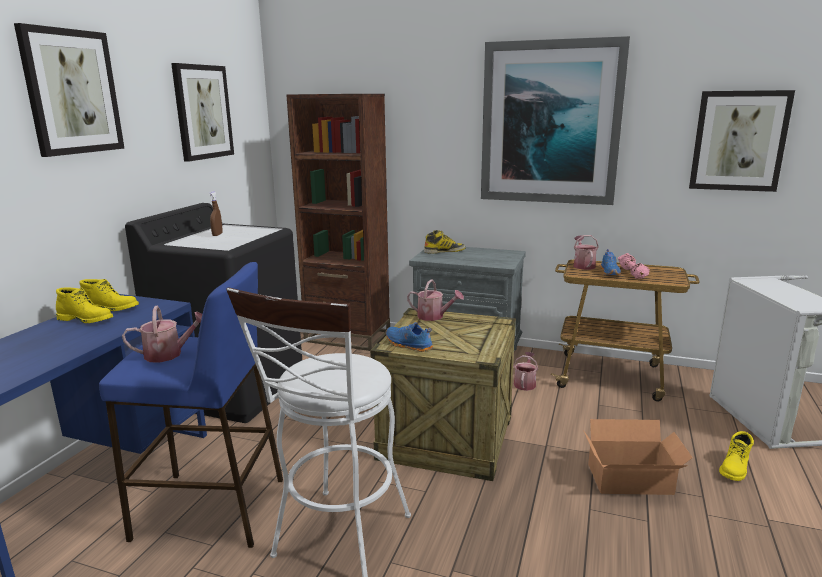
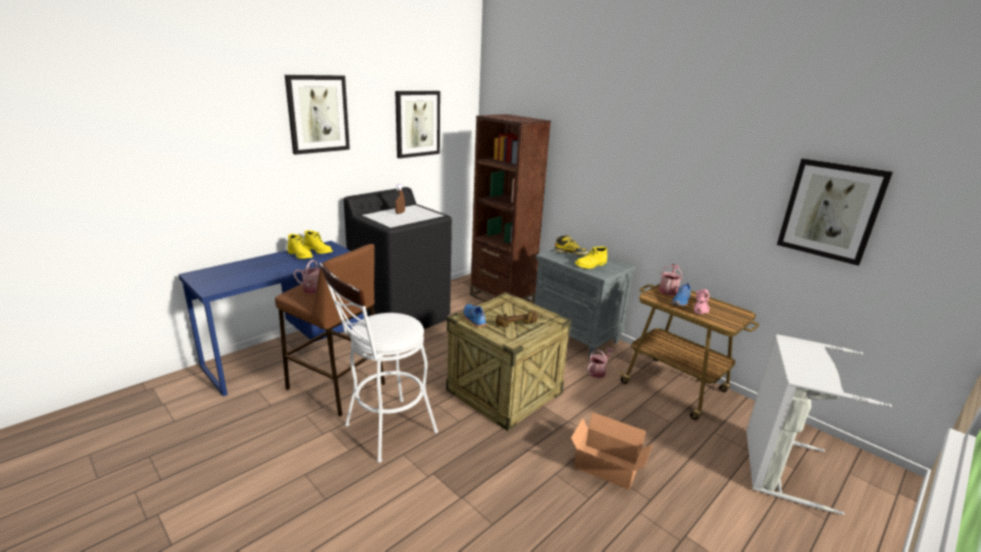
camera: 25 degrees right, 5 degrees up
(211, 508) = (336, 386): blue stool -> brown stool
(434, 316) = (515, 303): watering can -> none
(464, 338) = (516, 325): none -> brown dumbbell
(550, 123) = (669, 164): picture -> none
(735, 469) = (701, 492): yellow boot -> yellow boot (591, 265)

